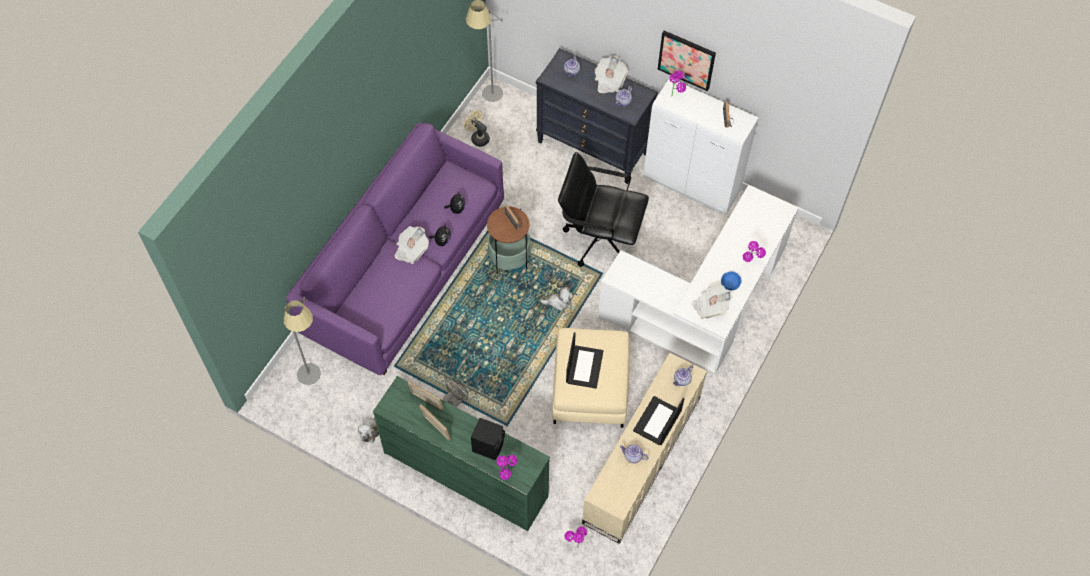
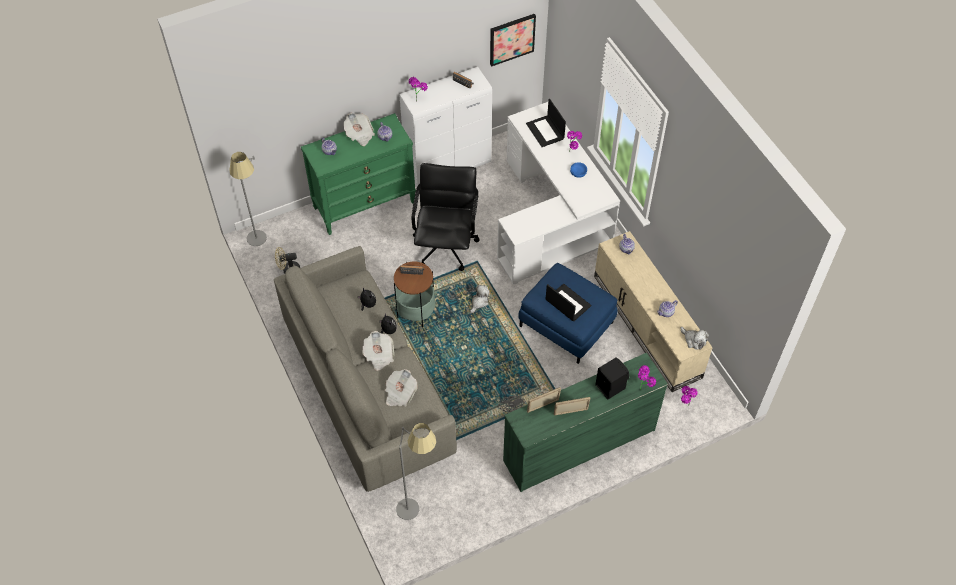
camera: 55 degrees left, 5 degrees down
(369, 430) = (493, 492): plush toy -> plush toy (693, 340)
(405, 270) = (367, 387): purple sofa -> grey sofa
(589, 388) = (566, 324): beige ottoman -> blue ottoman
(593, 148) = (364, 204): black dresser -> green dresser
(599, 238) = (446, 246): black office chair -> black office chair turned 135 degrees clockwise
(657, 422) = (649, 282): laptop -> laptop (545, 131)
(686, 59) = (409, 66): picture -> picture (511, 39)
(710, 306) = (588, 194): newspaper -> newspaper (400, 393)

